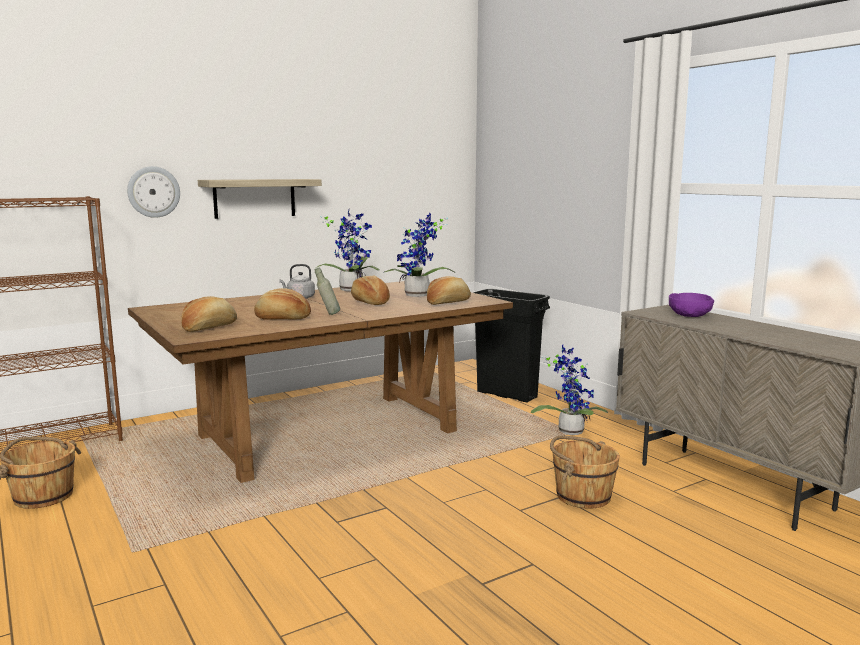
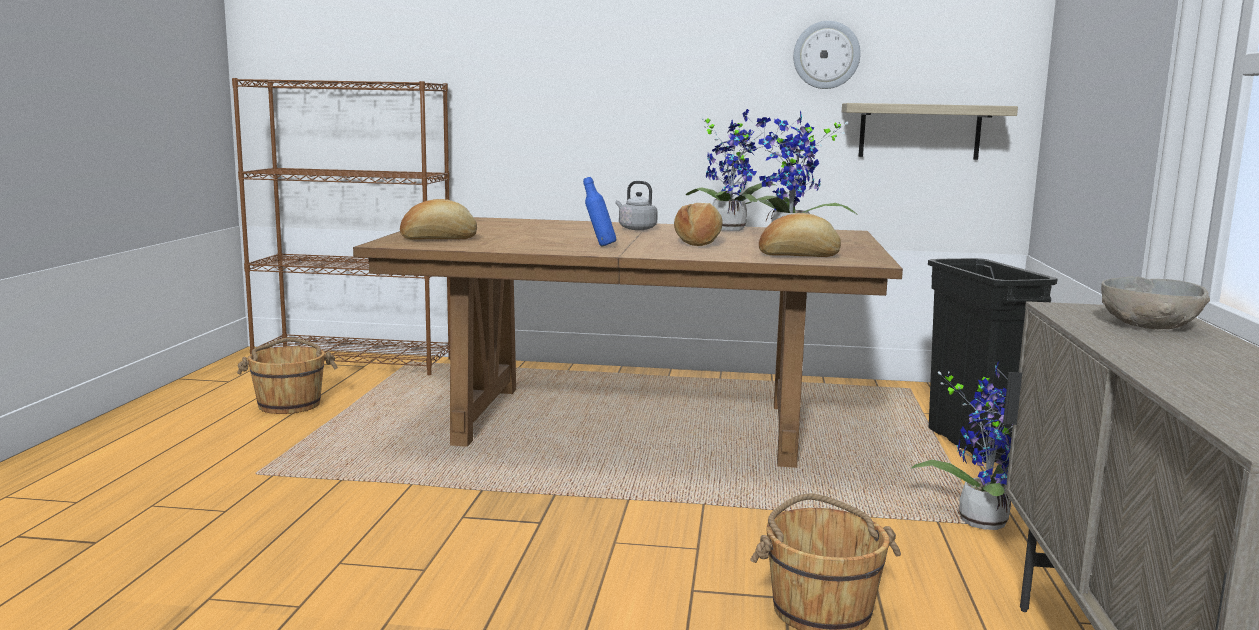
camera: 40 degrees right, 0 degrees up
(153, 192) = (521, 81): wall clock -> wall clock (826, 55)
(254, 198) = (650, 94): shelf -> shelf (919, 131)
(282, 318) = (538, 242): bread -> none
(328, 314) = (599, 246): grey bottle -> blue bottle
(690, 315) = (1148, 326): purple bowl -> grey bowl

